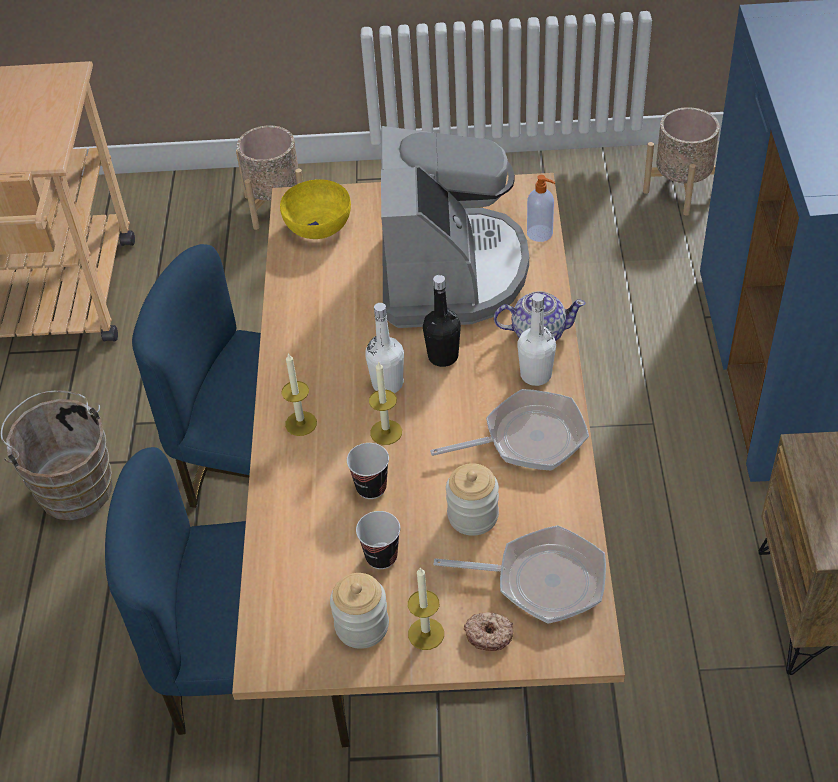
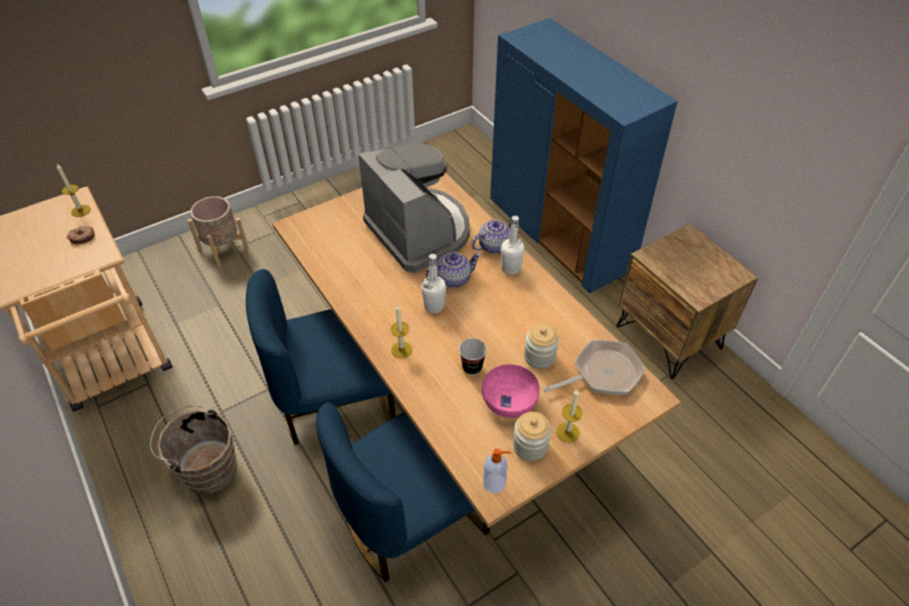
camera: 35 degrees left, 0 degrees up
(319, 226) = (320, 234): yellow bowl -> none
(381, 557) = (509, 402): cup -> pink bowl
(386, 432) = (455, 333): candle -> candle (81, 211)
(443, 356) = (453, 278): black bottle -> teapot
(489, 634) = (600, 415): donut -> donut (82, 237)
(527, 438) = (534, 303): frying pan -> none
(540, 234) = (452, 193): soap dispenser -> soap dispenser (495, 483)
(681, 190) = (449, 161): beige planter -> none

